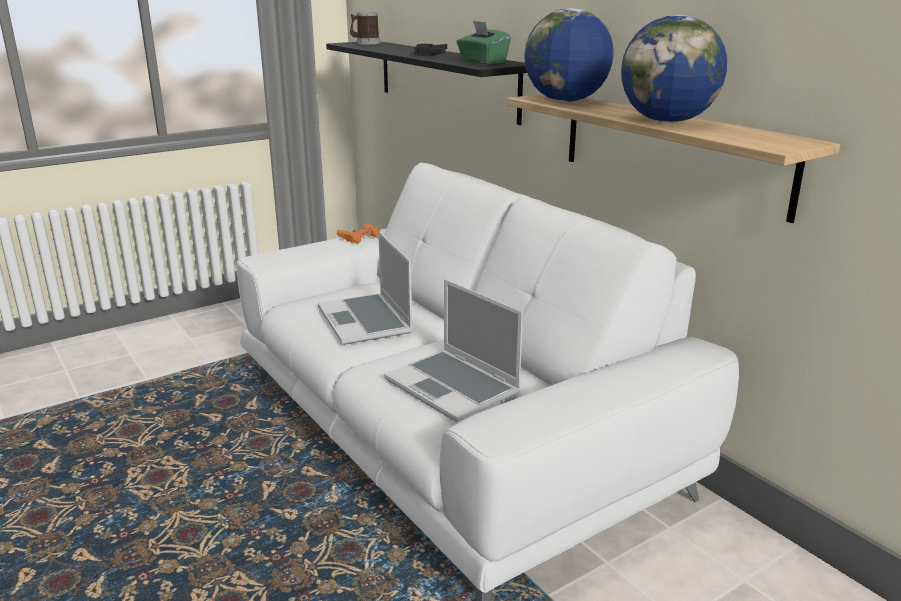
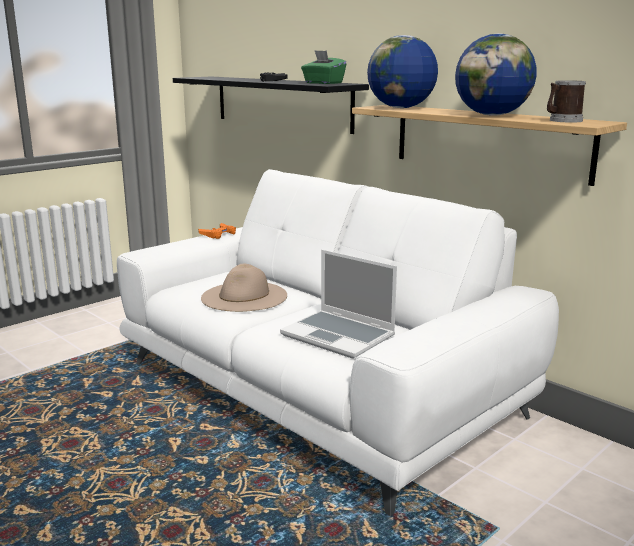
camera: 10 degrees left, 5 degrees down
(365, 43) = (206, 77): mug -> mug (562, 121)
(366, 321) = (244, 296): laptop -> beige hat

